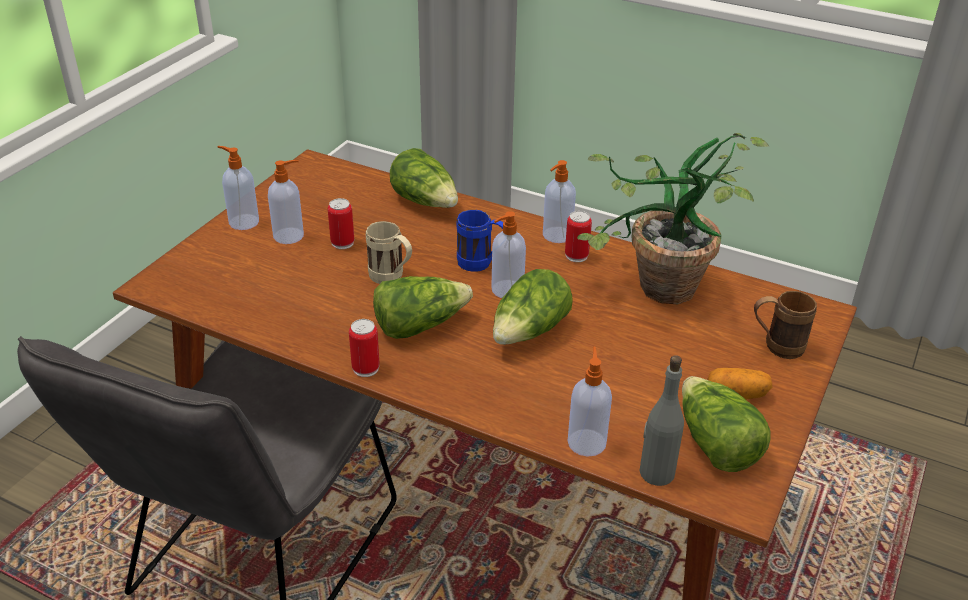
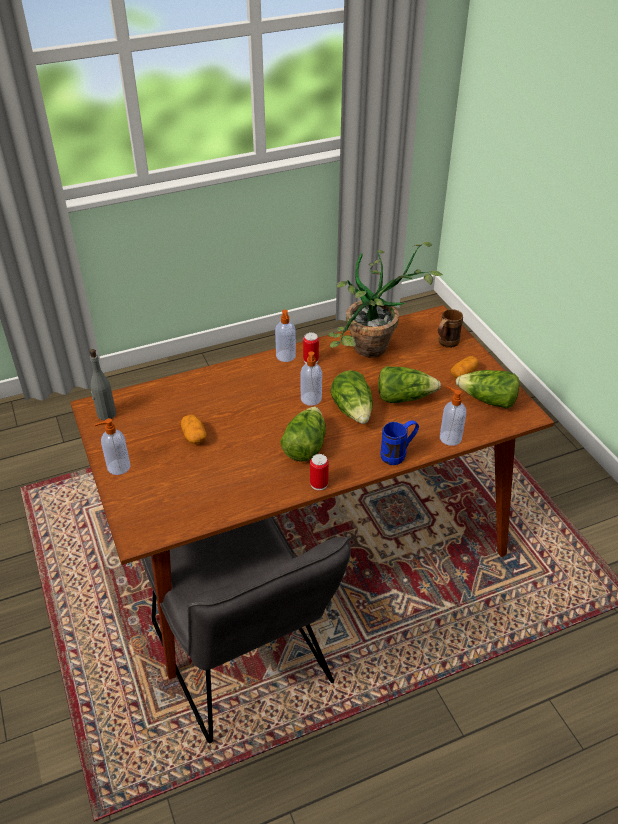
camera: 50 degrees left, 5 degrees up
(290, 236) = (159, 454): soap dispenser -> none
(342, 243) = (194, 436): can -> potato
(391, 278) = (252, 434): beige mug -> none
(426, 202) = (195, 384): lettuce -> lettuce (404, 397)
(481, 264) = (279, 395): blue mug -> blue mug (398, 455)
(656, 473) = (489, 428): grey bottle -> grey bottle (106, 414)

